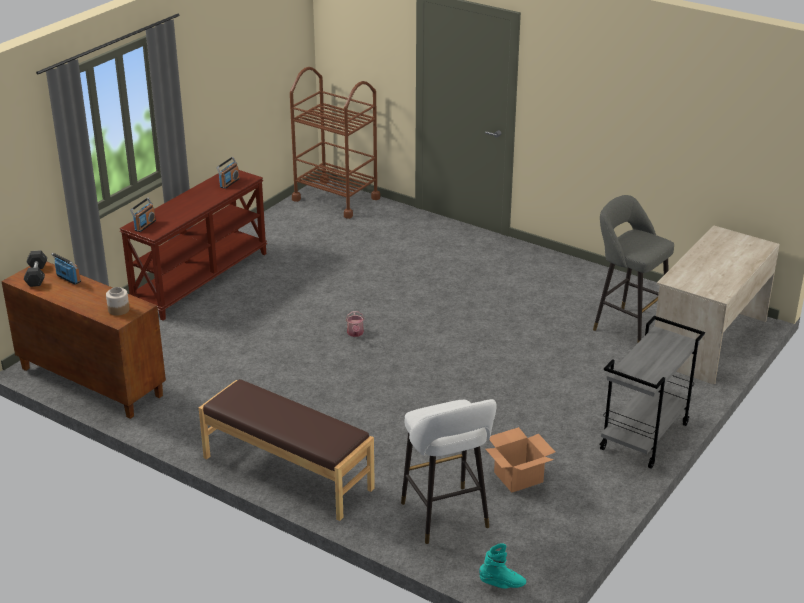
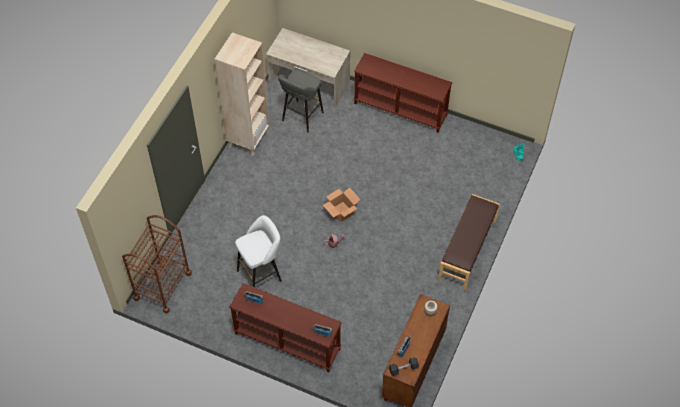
camera: 100 degrees left, 25 degrees up
(447, 518) = (481, 179): white stool -> white stool (261, 275)
(518, 477) = (445, 155): cardboard box -> cardboard box (342, 212)
(585, 275) = (248, 139): none -> beige bookcase
(645, 437) = (401, 109): grey cart -> brown console table

